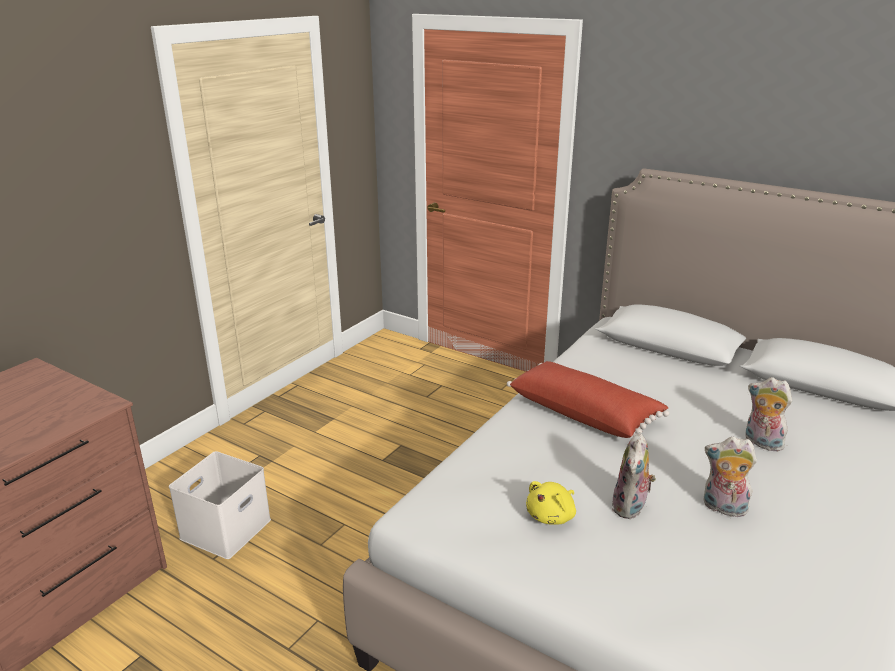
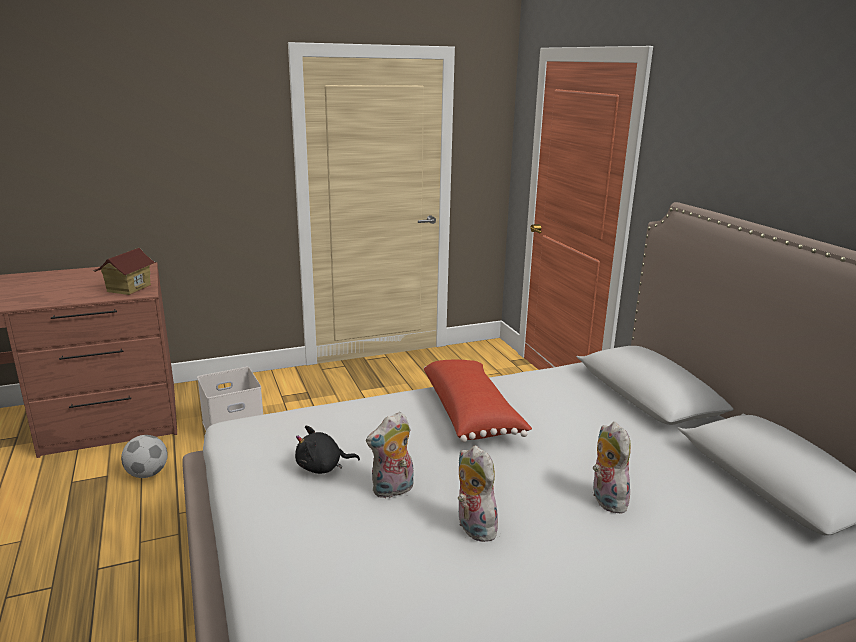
camera: 35 degrees right, 5 degrees down
(71, 406) = (128, 288): none -> toy house
(192, 628) = (147, 474): none -> football
(552, 516) = (322, 467): yellow plush toy -> black plush toy

